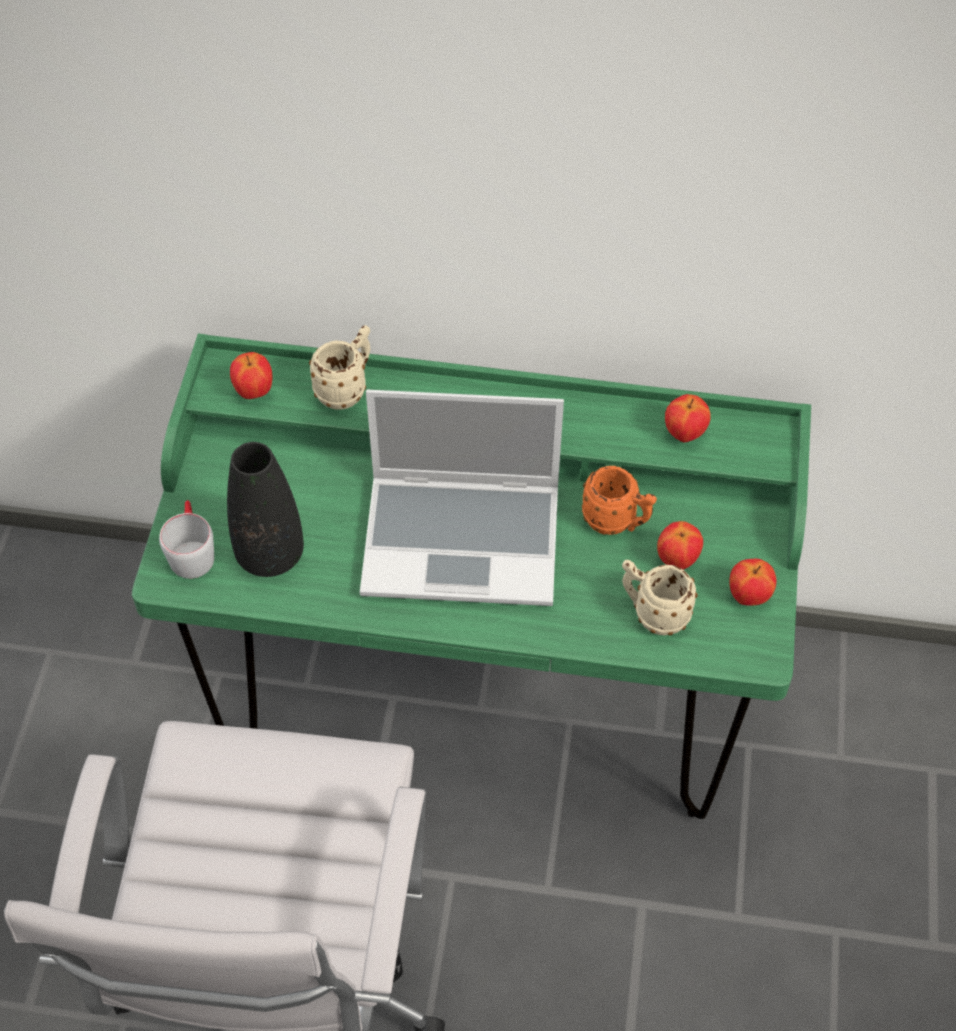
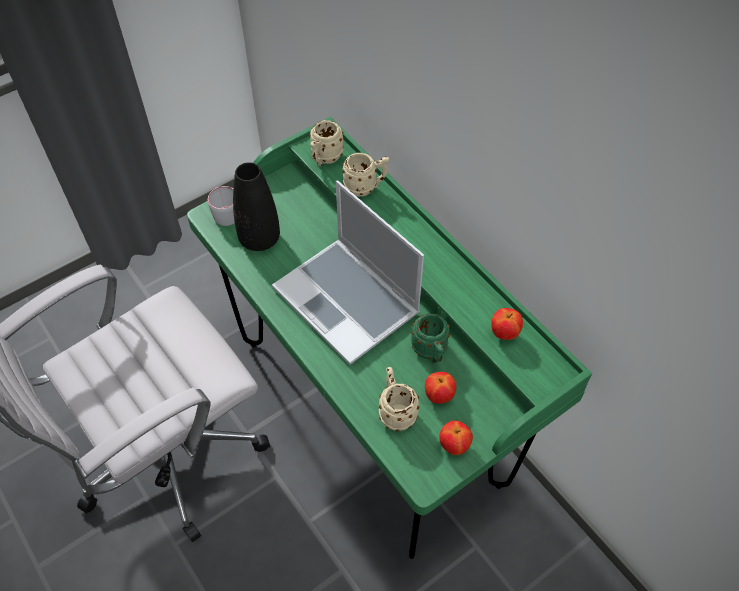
camera: 45 degrees right, 0 degrees up
(254, 391) = (324, 159): apple -> beige mug
(616, 522) = (430, 352): orange mug -> green mug

